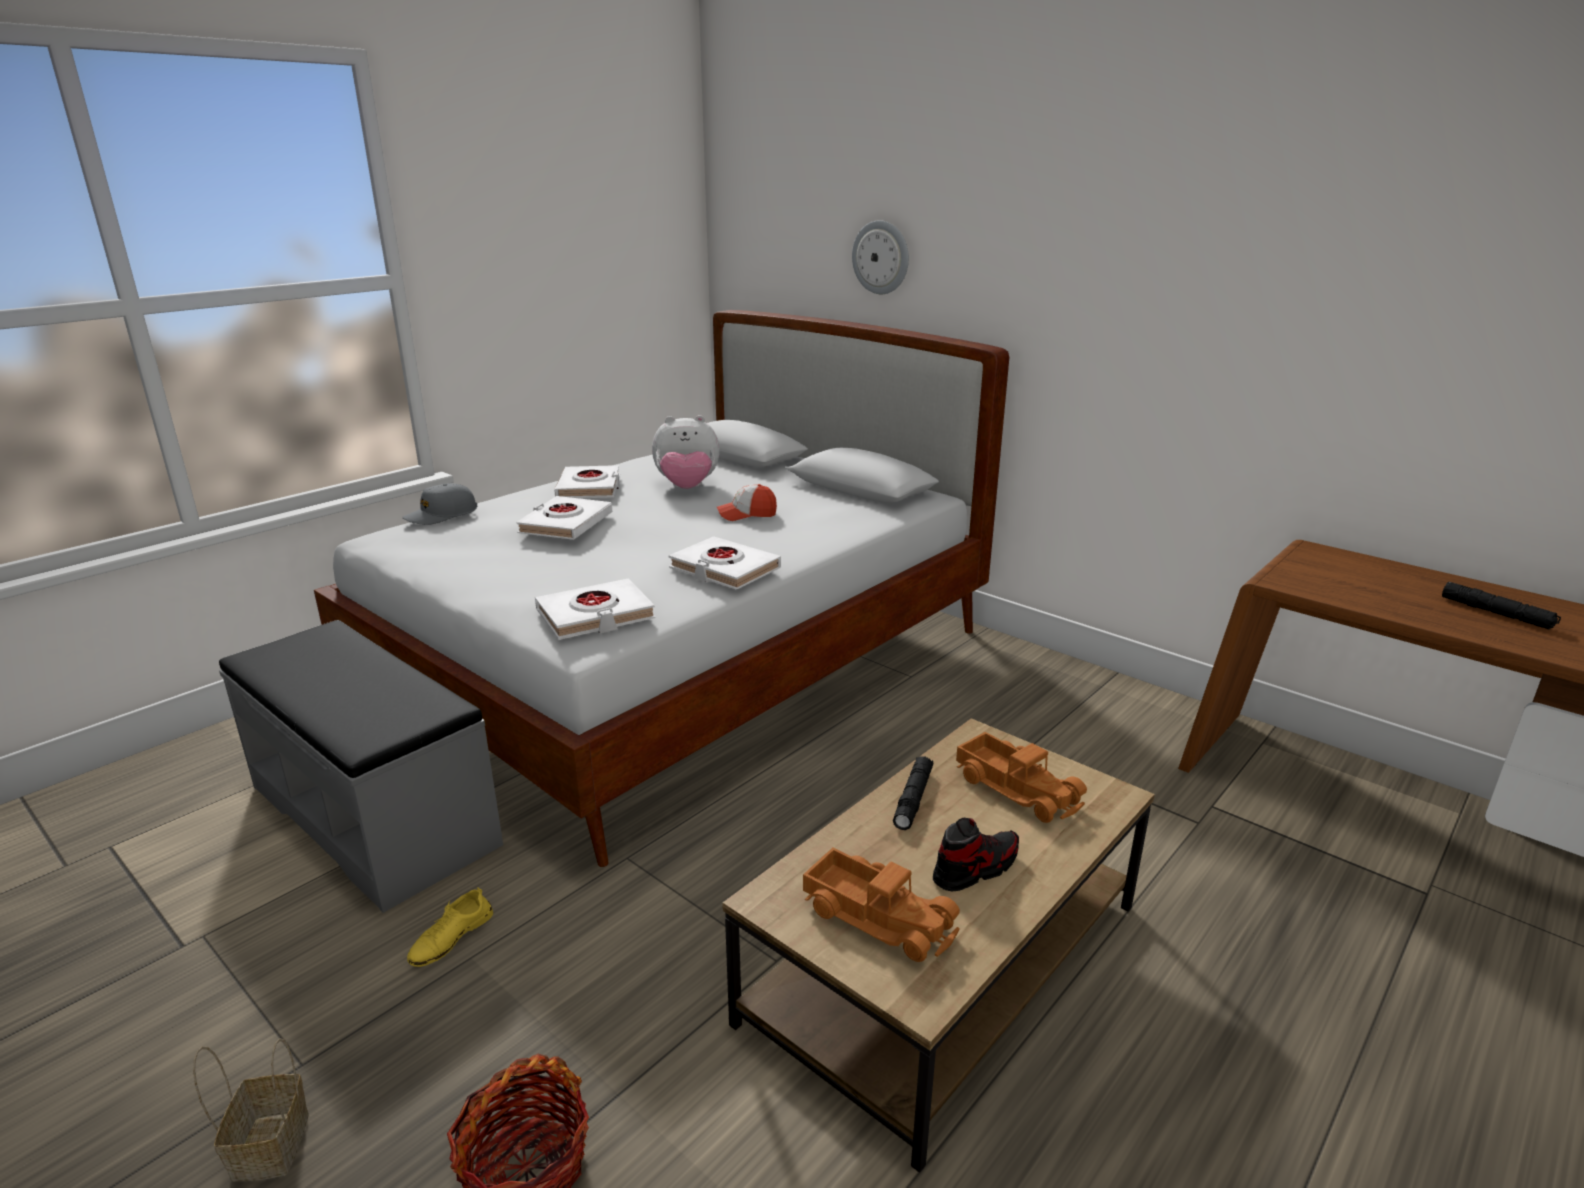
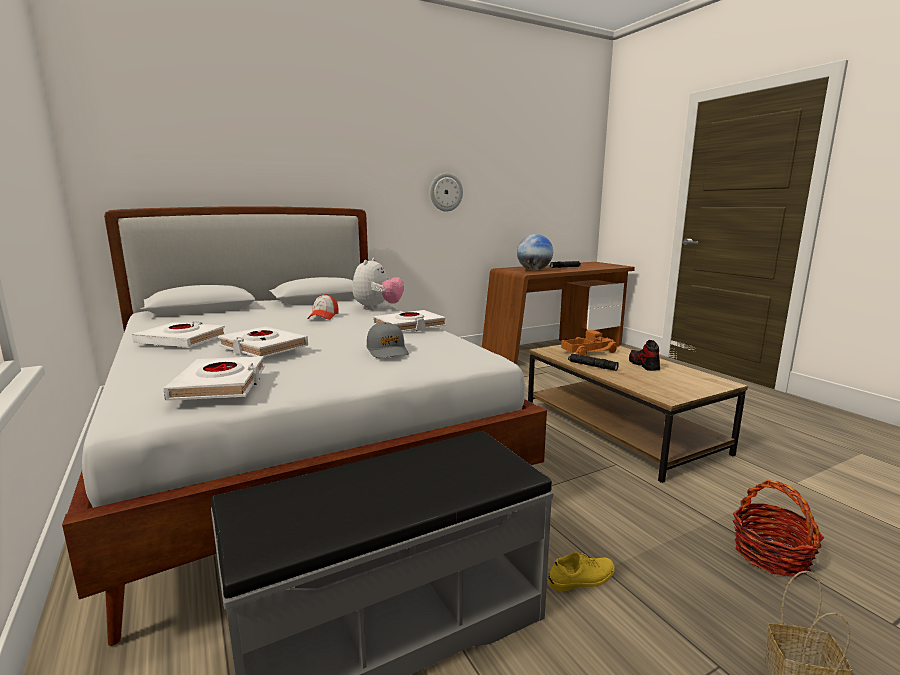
camera: 70 degrees left, 10 degrees down
(441, 515) = (138, 383): grey cap -> grey cap (387, 351)
(451, 937) = (582, 578): yellow shoe -> yellow shoe turned 75 degrees counterclockwise
(595, 616) = (450, 352): white book -> white book (220, 384)
(687, 488) = (241, 323): plush toy -> plush toy (378, 308)
(879, 916) = (677, 382): toy truck -> none
(881, 257) = (258, 164): wall clock -> wall clock (446, 192)
(1349, 582) = (534, 270): none -> globe

